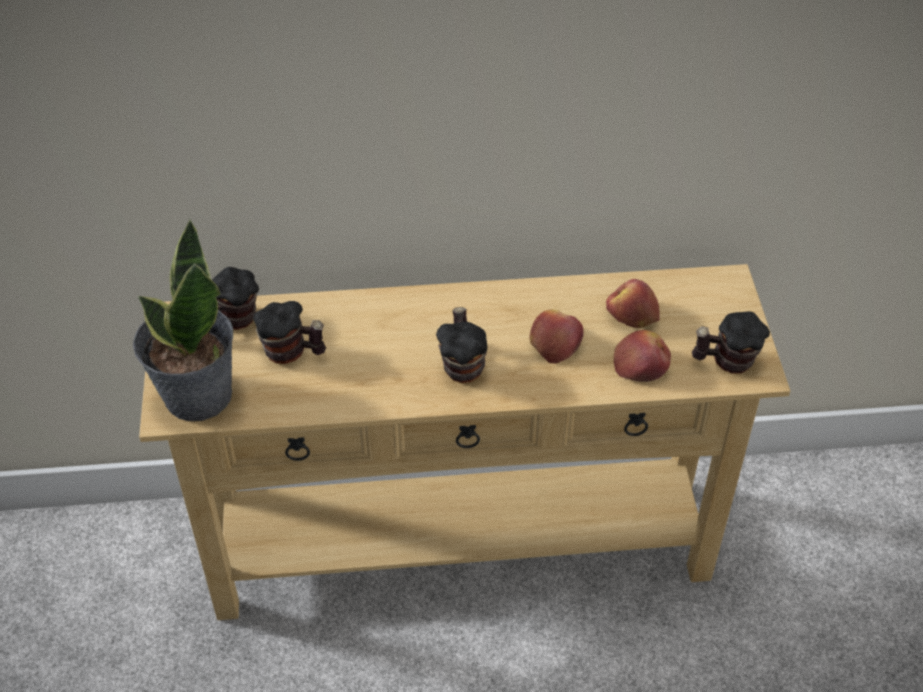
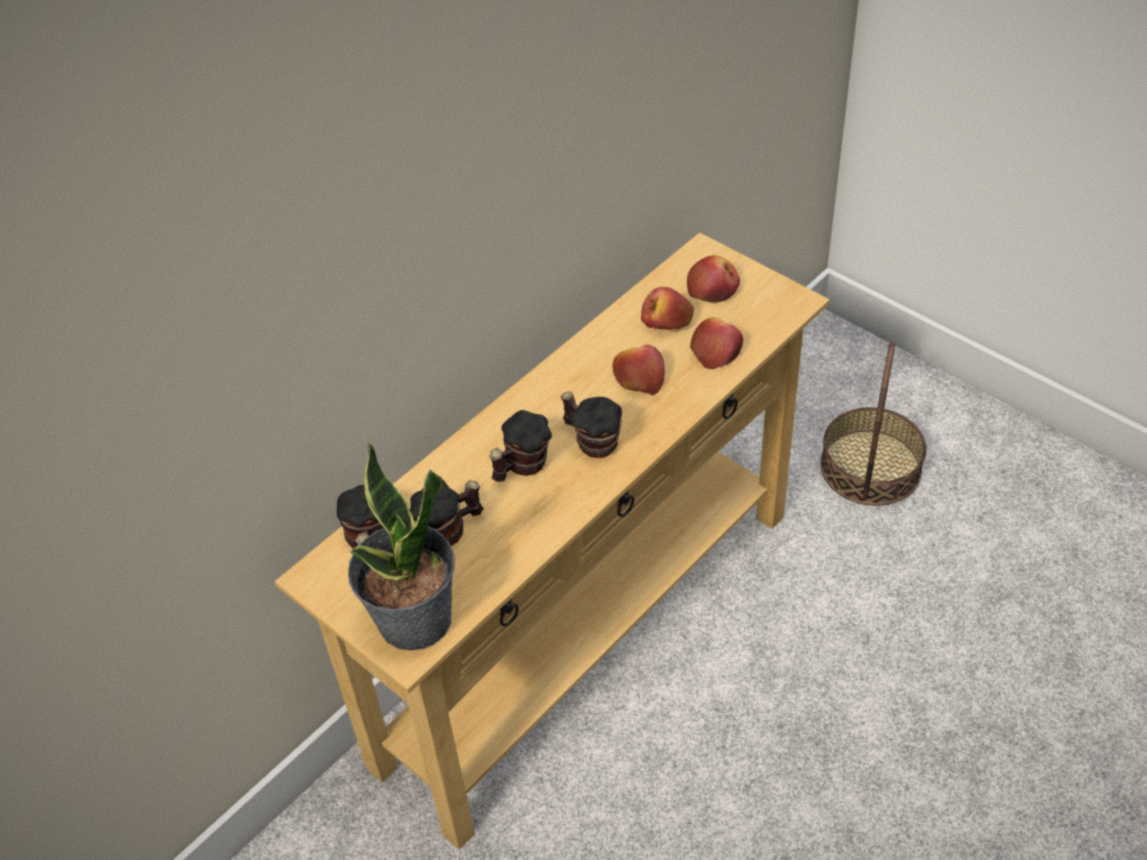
camera: 40 degrees left, 0 degrees up
(701, 315) = (713, 288): none -> apple
(726, 361) = (767, 308): mug -> mug (521, 467)
(833, 599) = (871, 467): none -> basket

